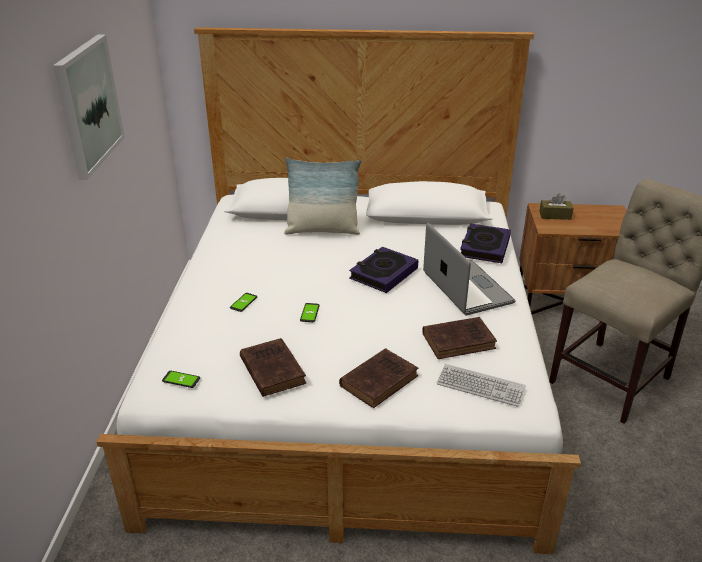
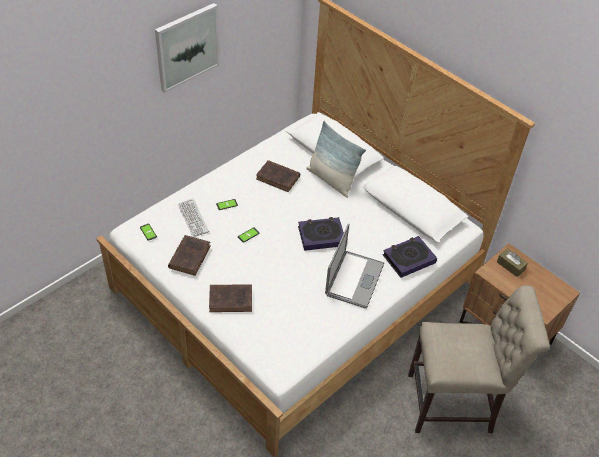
camera: 40 degrees right, 15 degrees up
(460, 341) = (301, 308): brown book -> brown book (279, 178)
(480, 386) = (273, 340): keyboard -> keyboard (193, 218)

